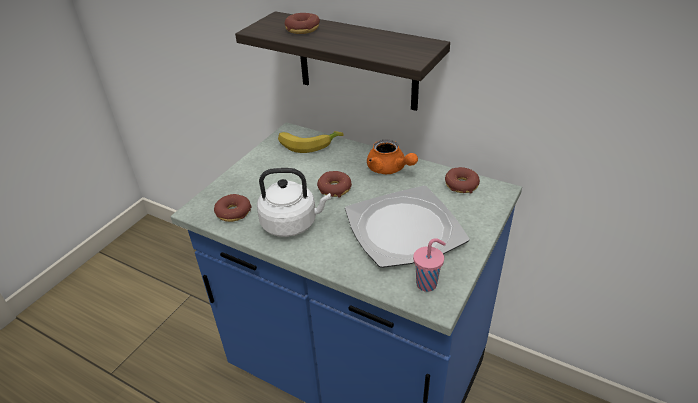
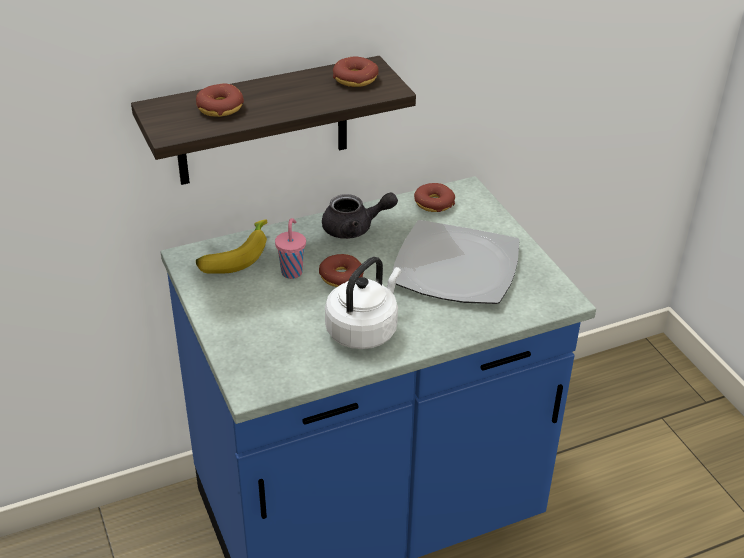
camera: 55 degrees left, 0 degrees up
(233, 213) = (293, 363): donut -> donut (355, 79)
(389, 169) = (355, 228): orange teapot -> grey teapot
(427, 284) = (537, 292): pink cup -> pink cup (292, 271)

